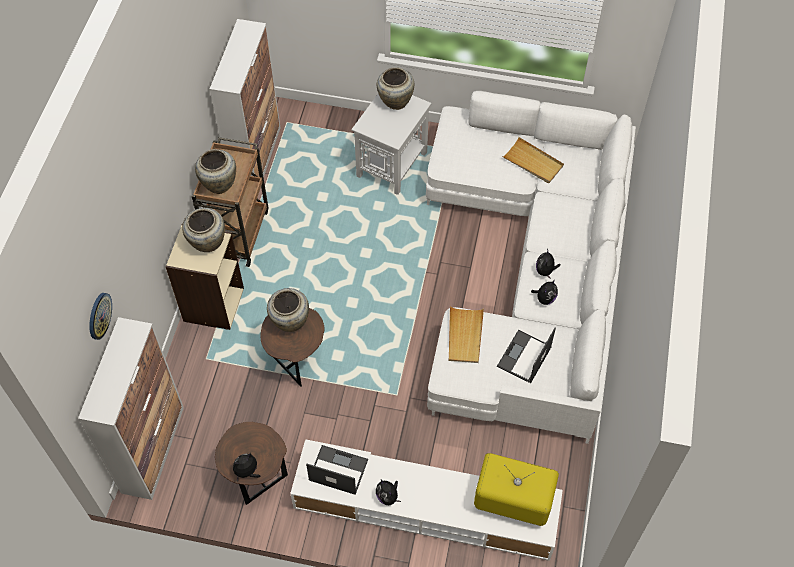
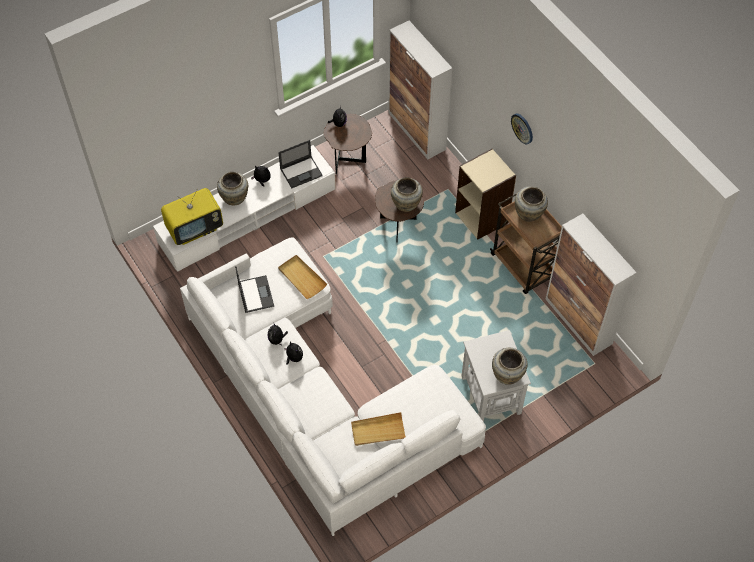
camera: 135 degrees right, 0 degrees up
(99, 315) = (448, 41): wall clock -> wall clock (522, 128)
(207, 243) = (488, 177): beige vase -> beige vase (234, 197)

